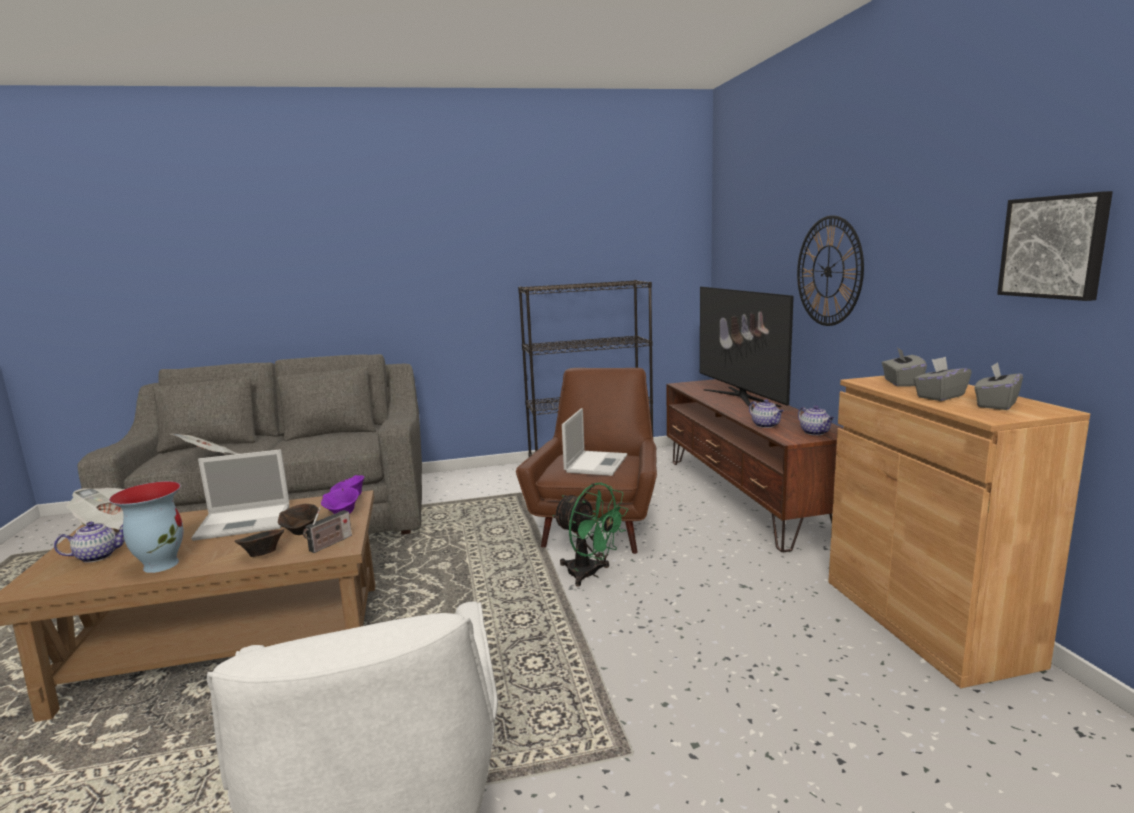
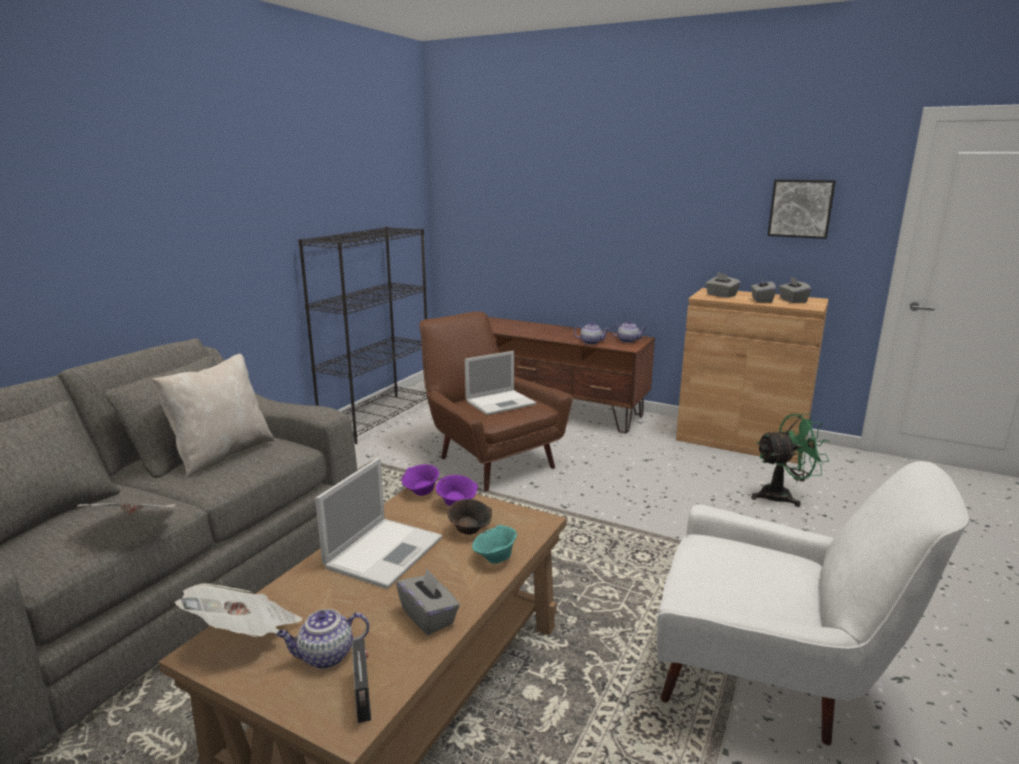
camera: 50 degrees left, 5 degrees up
(98, 556) = (325, 656): teapot -> teapot turned 120 degrees counterclockwise
(161, 564) = (428, 616): vase -> grey tissue box
(262, 554) = (495, 558): brown bowl -> turquoise bowl
(327, 437) = (222, 454): none -> beige pillow
(329, 544) = (523, 525): radio -> radio (364, 698)
(589, 574) = (557, 493): green fan -> green fan (783, 496)
(596, 463) = (501, 402): laptop -> laptop turned 90 degrees clockwise
(740, 398) = (521, 326): television -> none
(828, 271) = (602, 219): wall clock -> none

